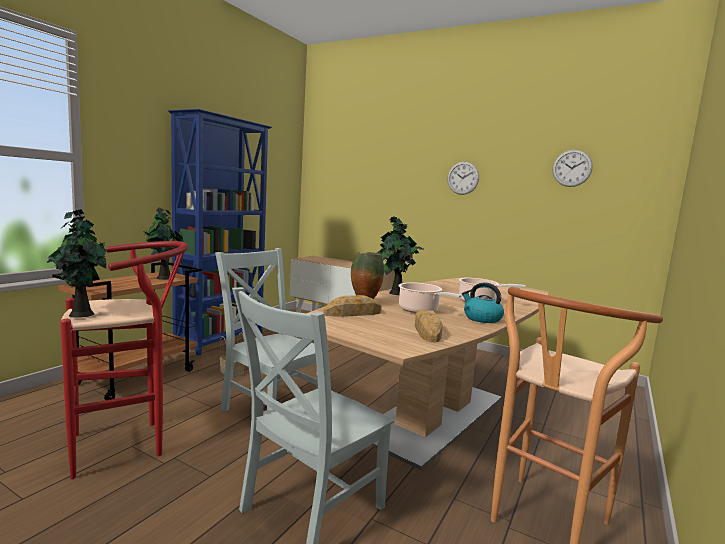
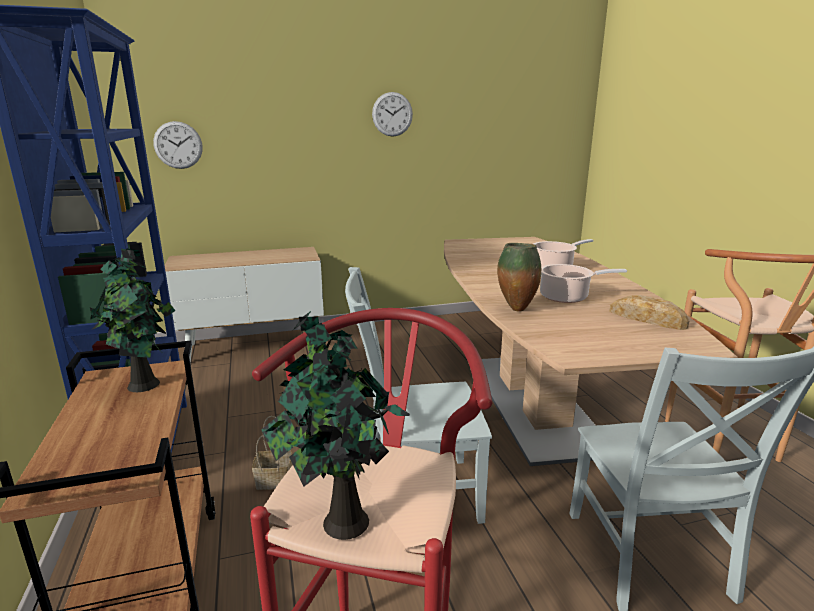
camera: 45 degrees left, 10 degrees up
(353, 313) = (555, 327): bread -> none
(395, 293) = (484, 284): potted plant -> none
(481, 318) = (614, 286): kettle -> none
(572, 168) = (508, 97): wall clock -> wall clock (178, 145)

